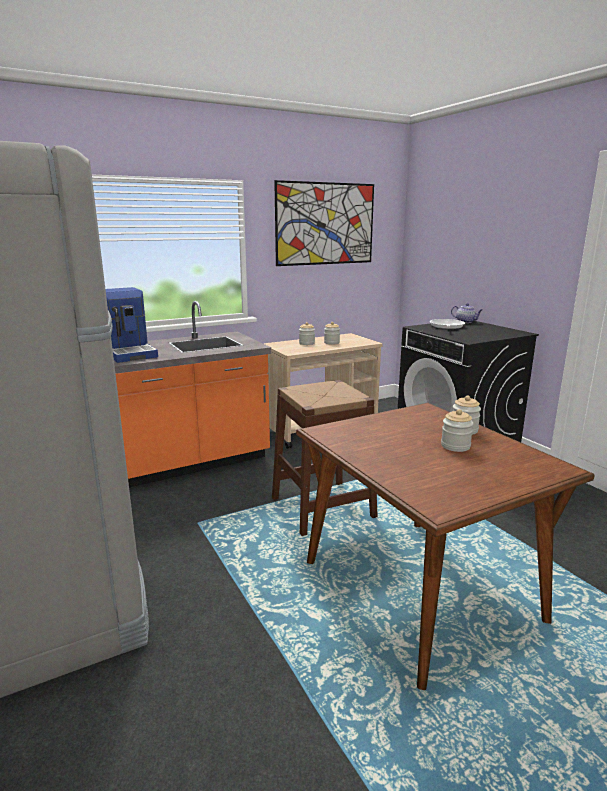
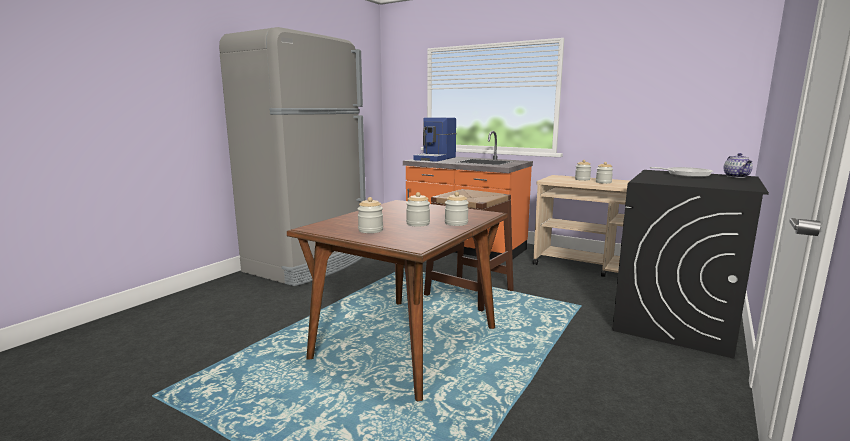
camera: 60 degrees right, 5 degrees down
(325, 224) = (649, 70): picture -> none
(475, 475) = (370, 230): none -> jar

